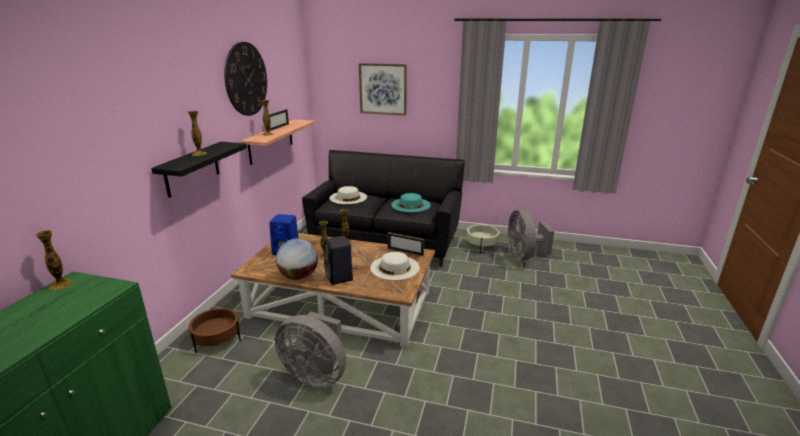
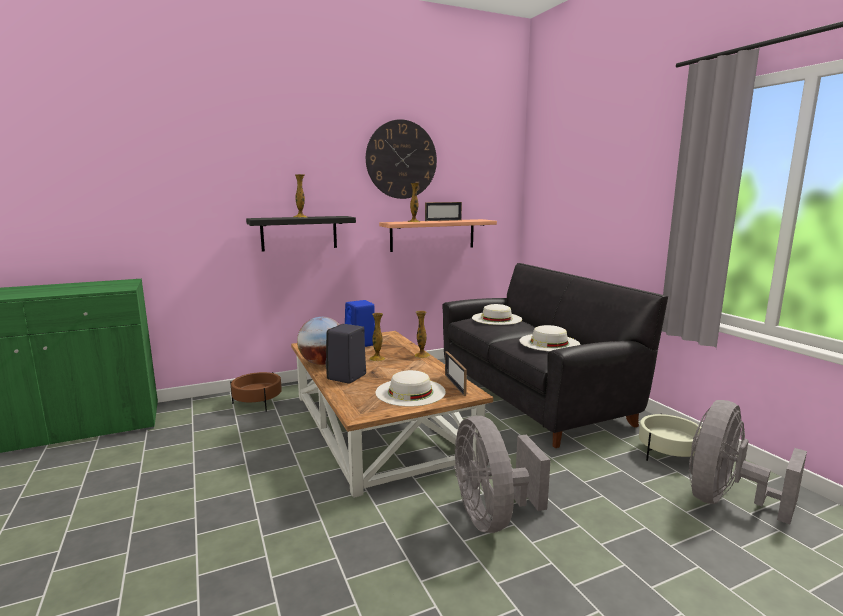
camera: 50 degrees right, 10 degrees down
(61, 284) = (118, 281): vase -> none
(316, 374) = (252, 466): grey fan -> grey fan (492, 516)
(383, 89) = (590, 185): picture -> none
(411, 205) = (549, 342): turquoise hat -> white hat

